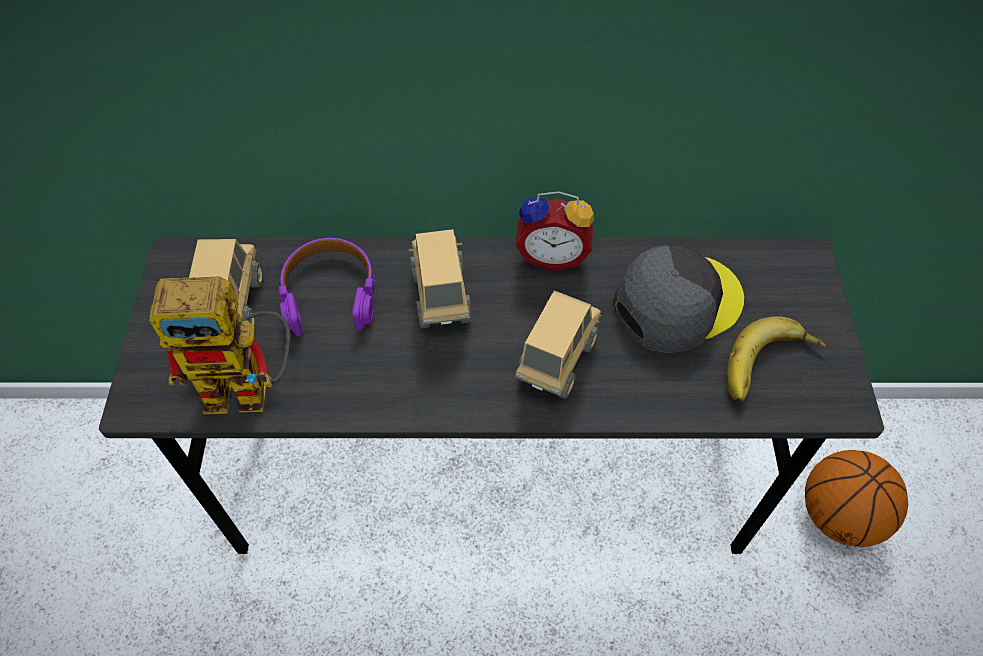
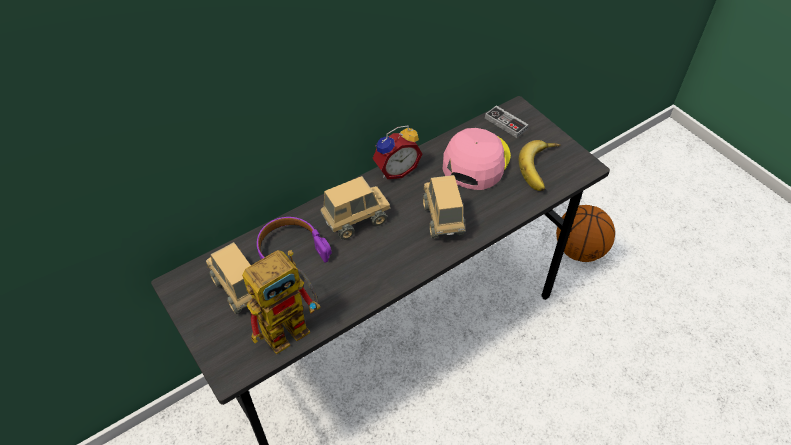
camera: 35 degrees left, 5 degrees down
(441, 298) = (356, 221): toy truck -> toy truck turned 105 degrees clockwise
(676, 302) = (475, 161): grey cap -> pink cap
(770, 270) = (506, 123): none -> game controller

